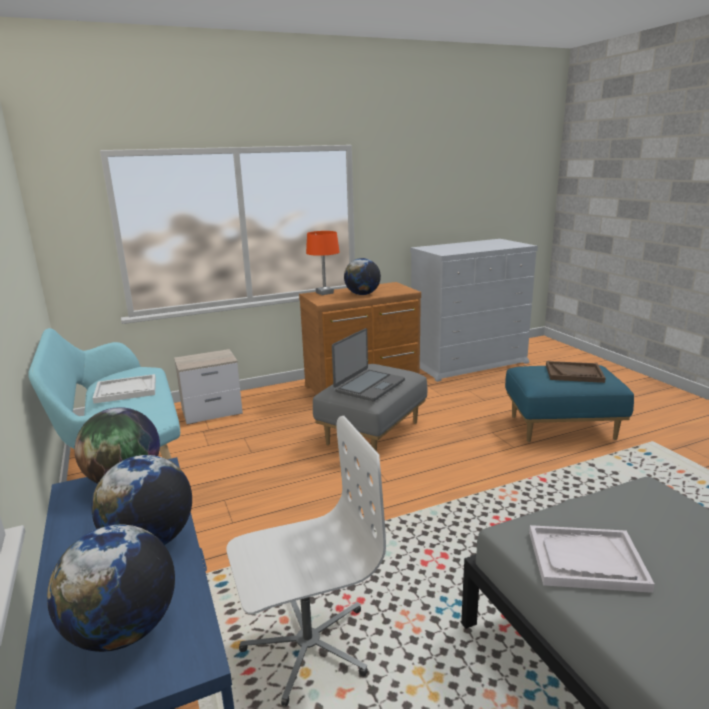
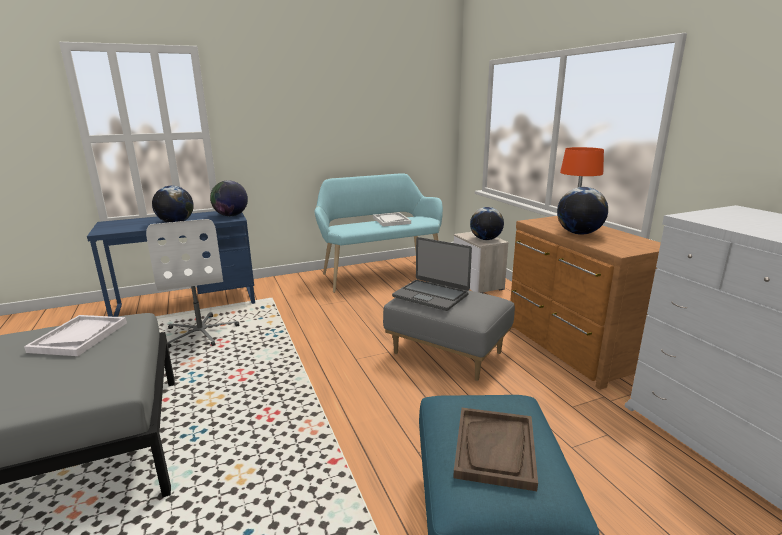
camera: 90 degrees right, 0 degrees up
(123, 630) = (127, 225): globe -> globe (485, 239)

